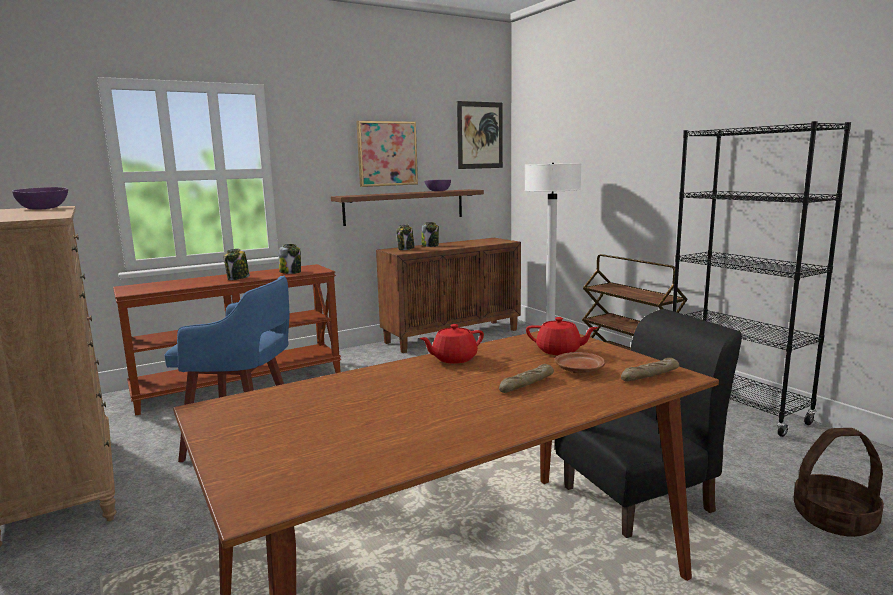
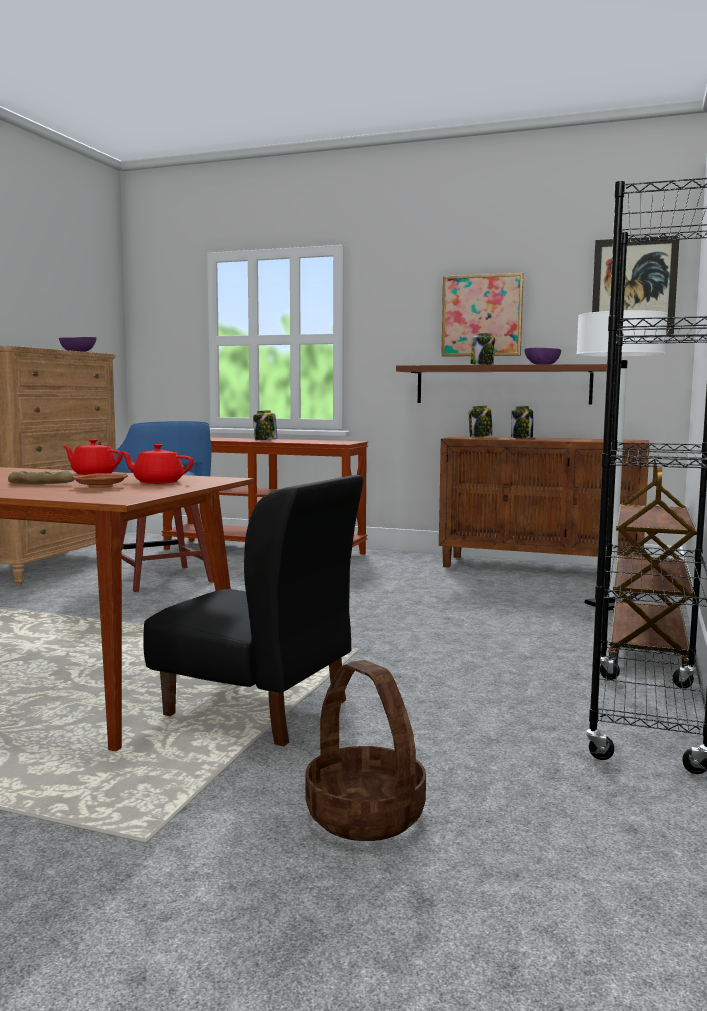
camera: 50 degrees right, 5 degrees down
(291, 272) = (316, 441): jar -> jar (482, 365)
(559, 351) = (157, 482): red teapot -> red teapot turned 120 degrees clockwise
(650, 376) = (107, 495): bread -> none

